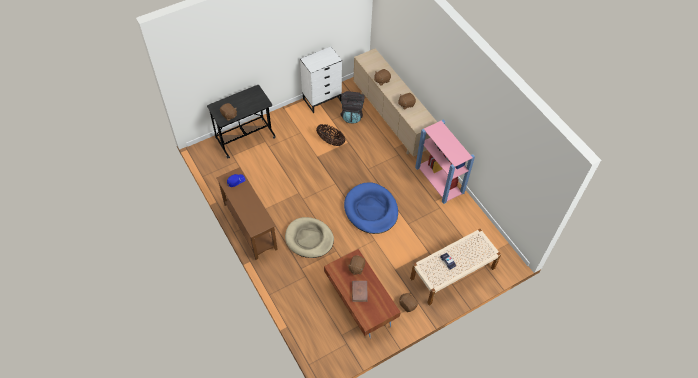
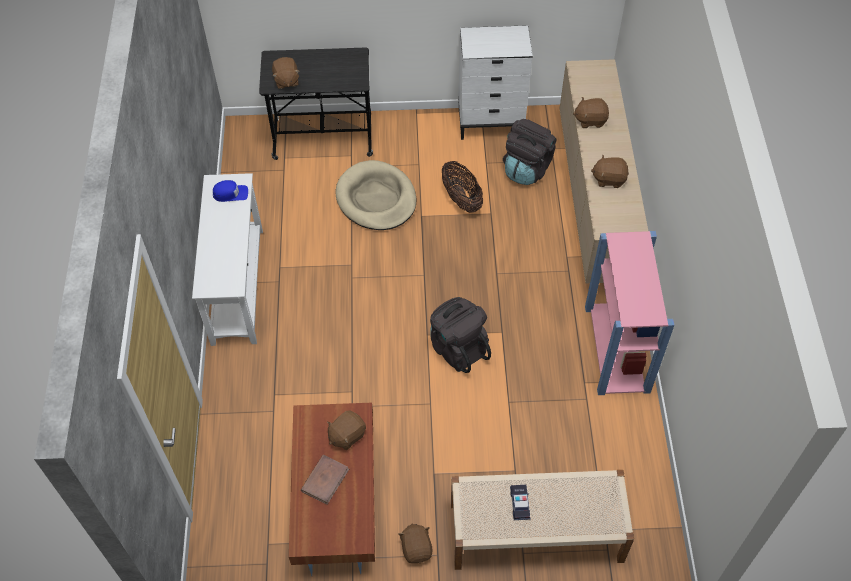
camera: 30 degrees right, 0 degrees up
(250, 226) = (237, 286): brown console table -> white console table
(309, 239) = (320, 350): beige dog bed -> beige dog bed (376, 199)
(371, 210) = (457, 347): blue dog bed -> black backpack

